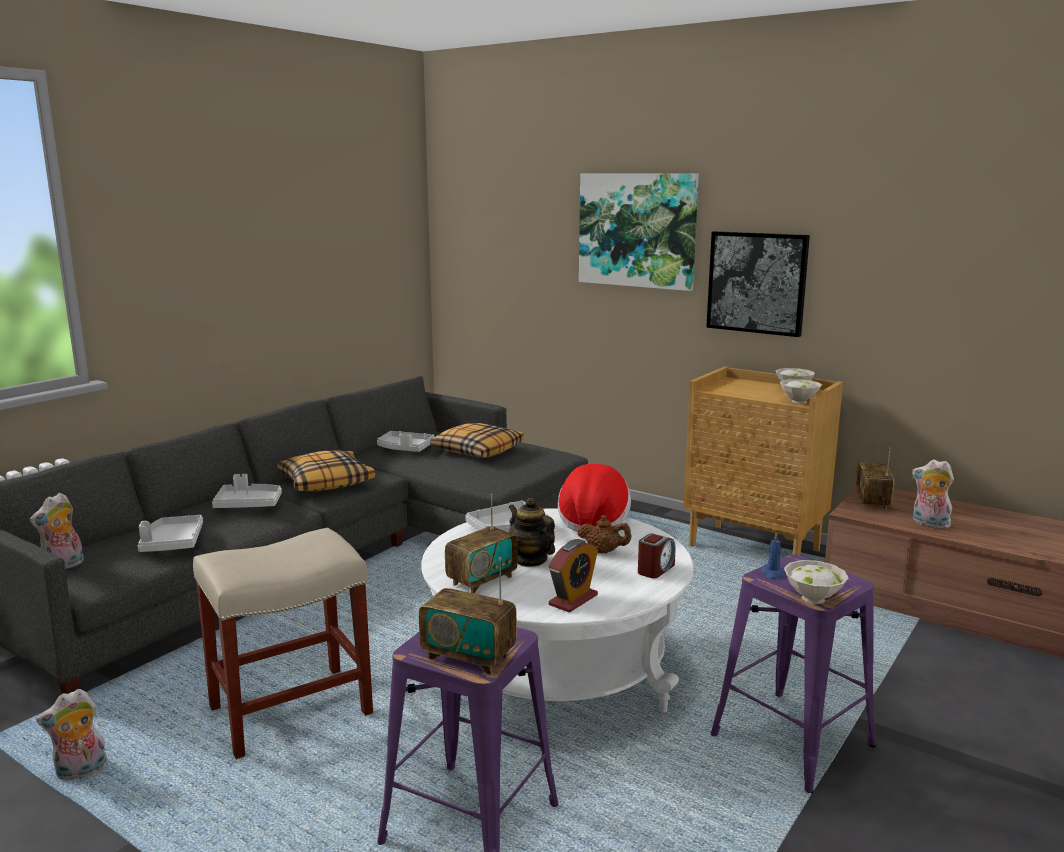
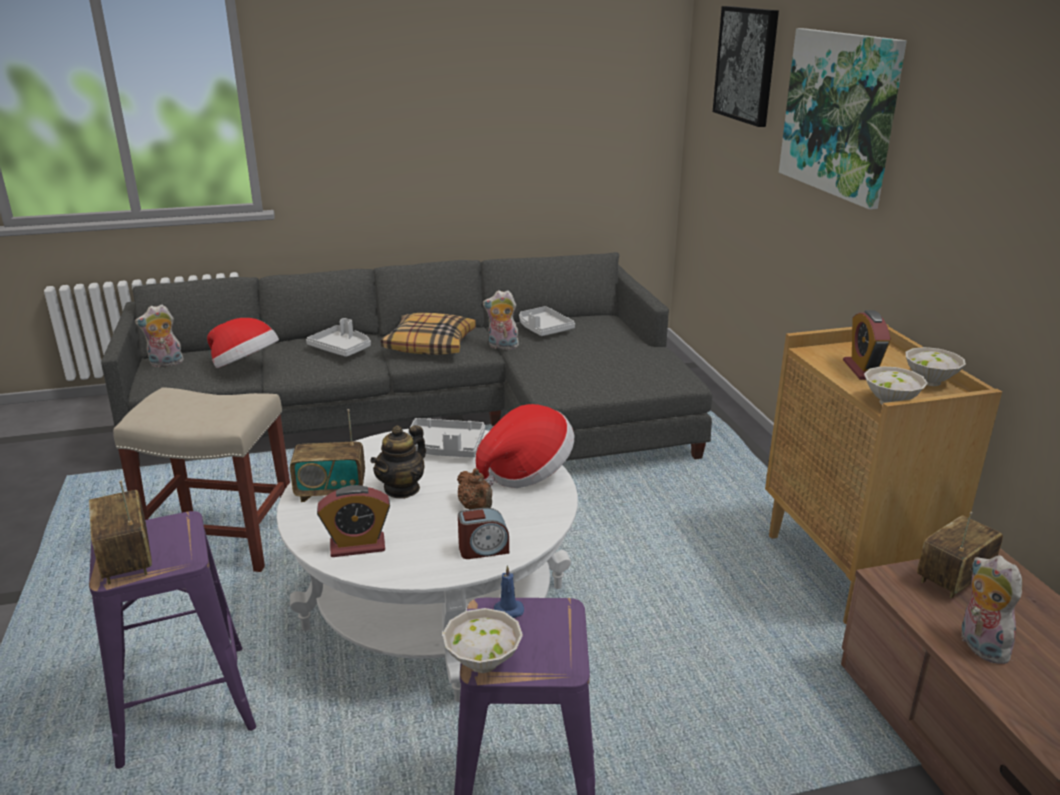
camera: 40 degrees right, 10 degrees up
(81, 773) = (70, 525): plush toy -> plush toy (502, 346)
(172, 543) = (246, 367): grey tray -> hat
(477, 450) = (602, 350): pillow -> none
(530, 560) = (402, 489): teapot -> teapot turned 150 degrees counterclockwise
(753, 391) = (863, 370): none -> alarm clock
(757, 282) = (942, 215): picture -> picture (746, 64)

